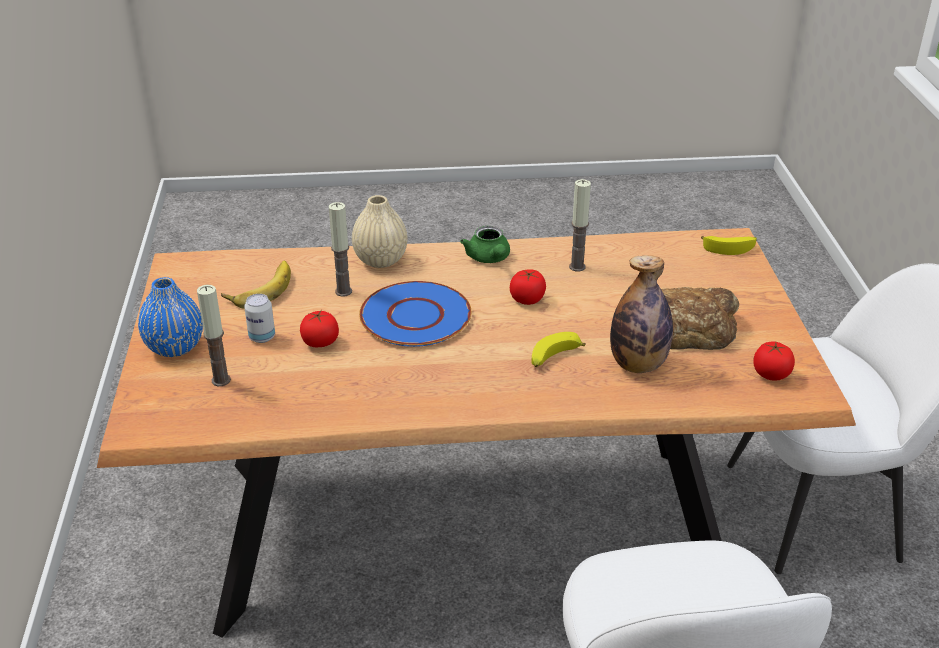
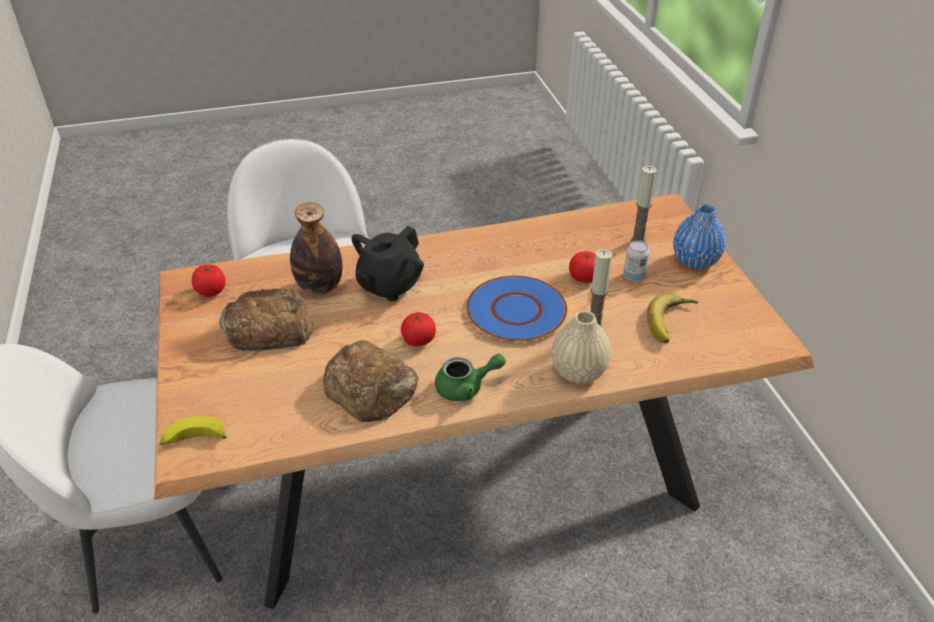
camera: 170 degrees right, 5 degrees up
(489, 259) = (466, 387): green teapot -> green teapot turned 105 degrees clockwise
(554, 358) = (389, 285): banana -> black teapot
(577, 267) = (371, 388): candle -> bread

